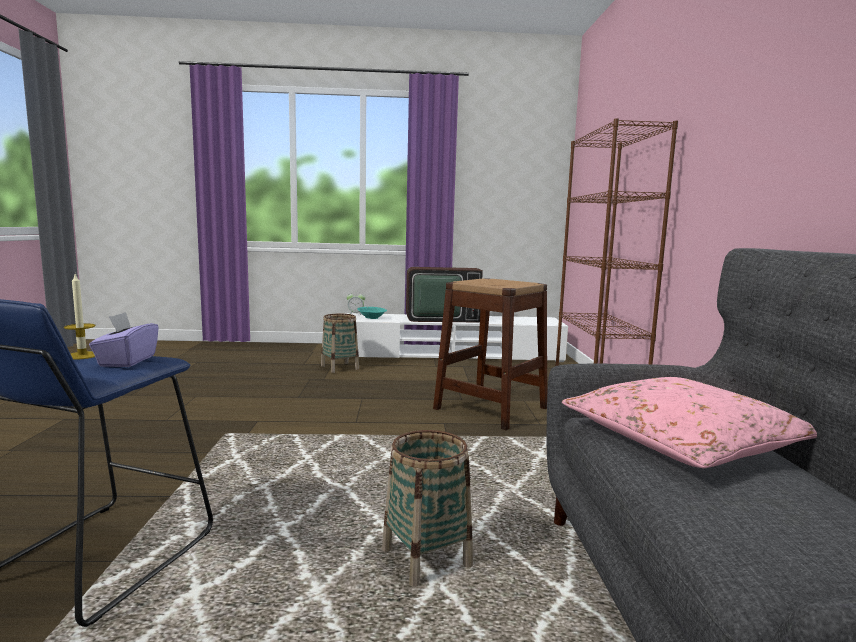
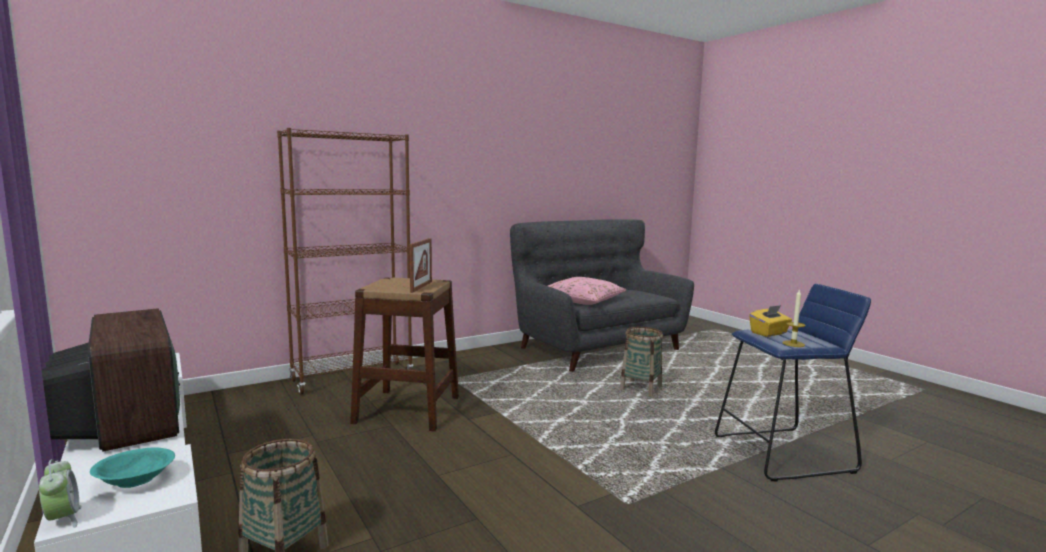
camera: 120 degrees left, 0 degrees up
(127, 361) = (769, 333): purple tissue box -> yellow tissue box
(480, 283) = (421, 287): none -> picture frame

